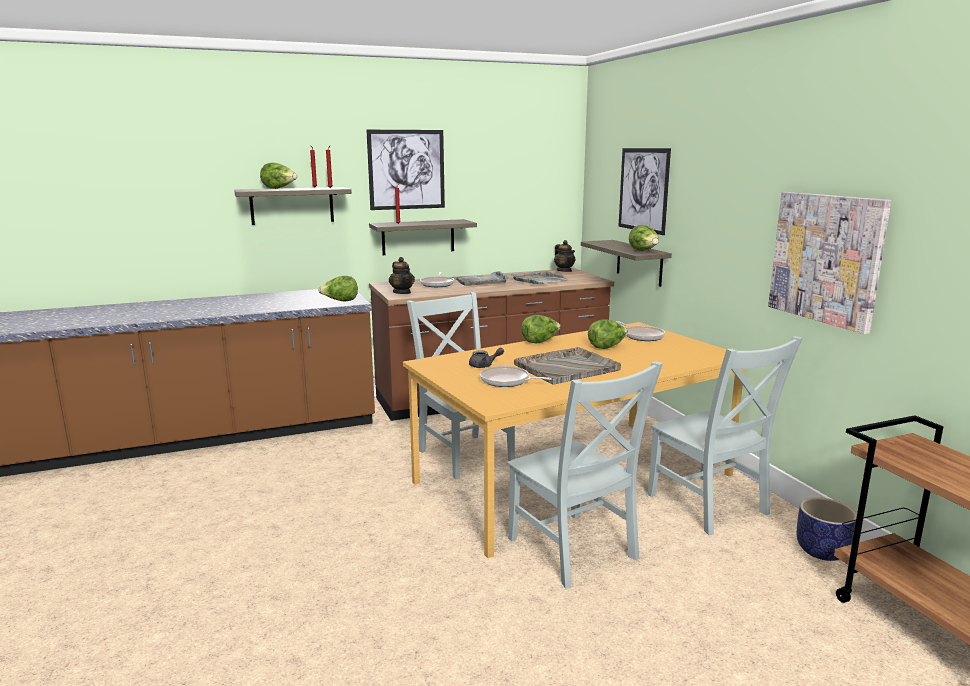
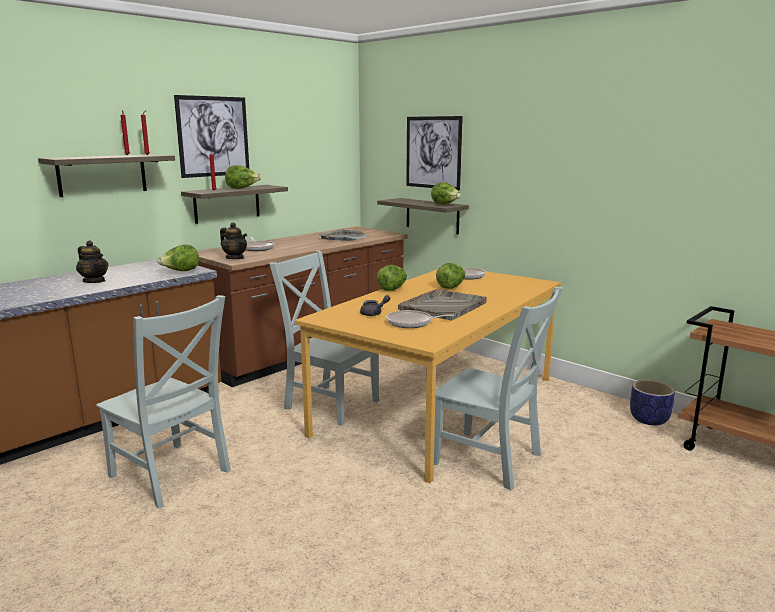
camera: 25 degrees left, 0 degrees up
(279, 189) = (93, 156): lettuce -> lettuce (242, 189)
(482, 281) = (295, 242): grey tray -> none
(564, 271) = (352, 229): teapot -> teapot (94, 281)
(710, 506) = (554, 405): grey chair -> grey chair (172, 475)
(826, 258) = (625, 198): picture -> none

